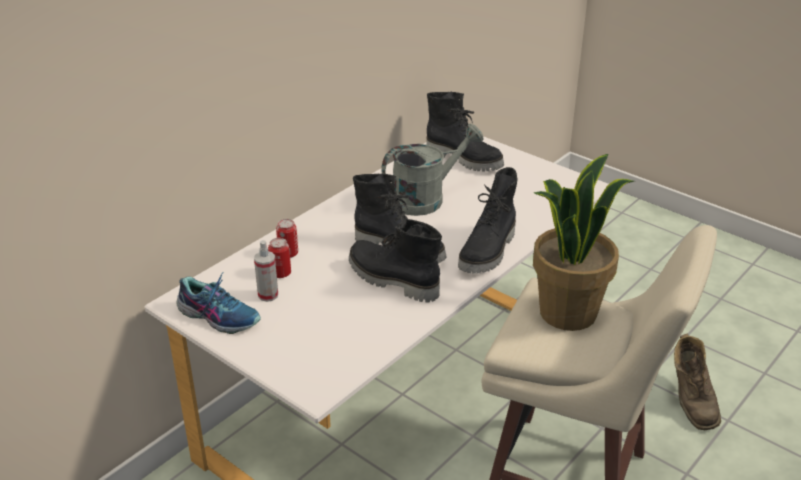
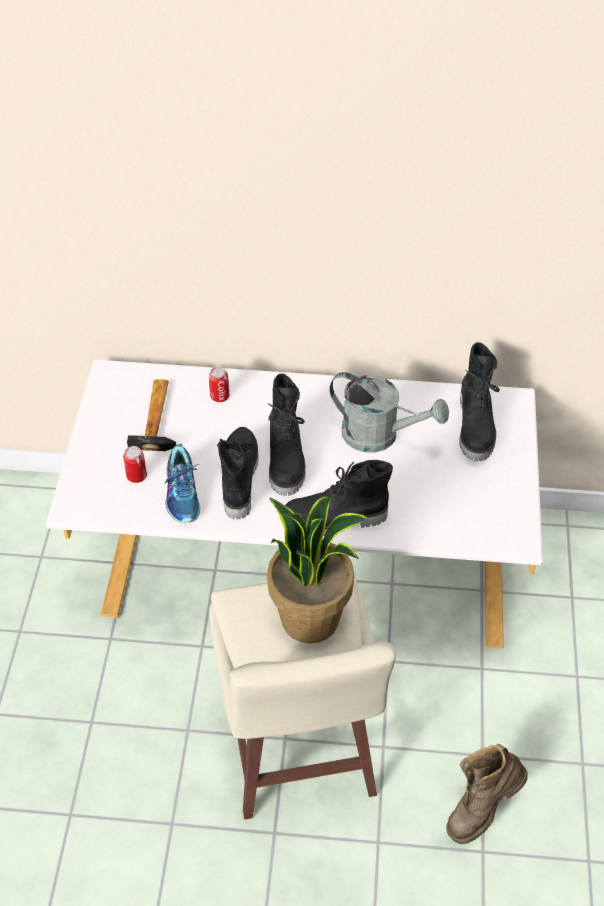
camera: 55 degrees right, 15 degrees up
(219, 316) = (112, 405): shoe -> shoe (183, 493)
(268, 295) = (158, 417): spray bottle -> hammer
(280, 273) = (190, 407): can -> can (136, 476)

